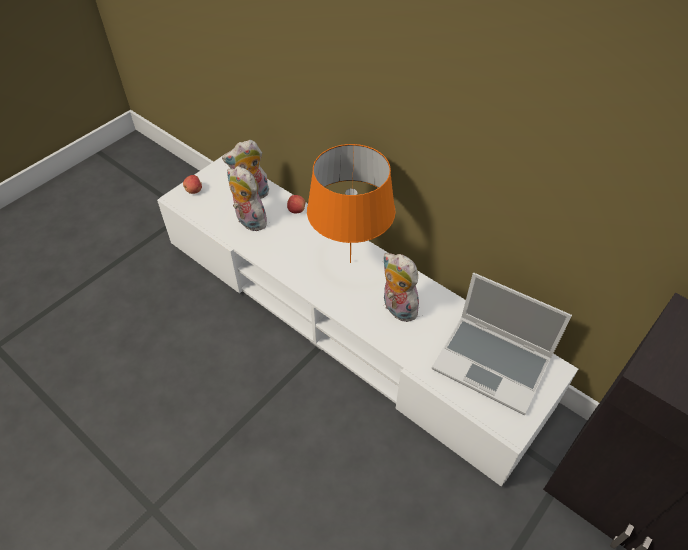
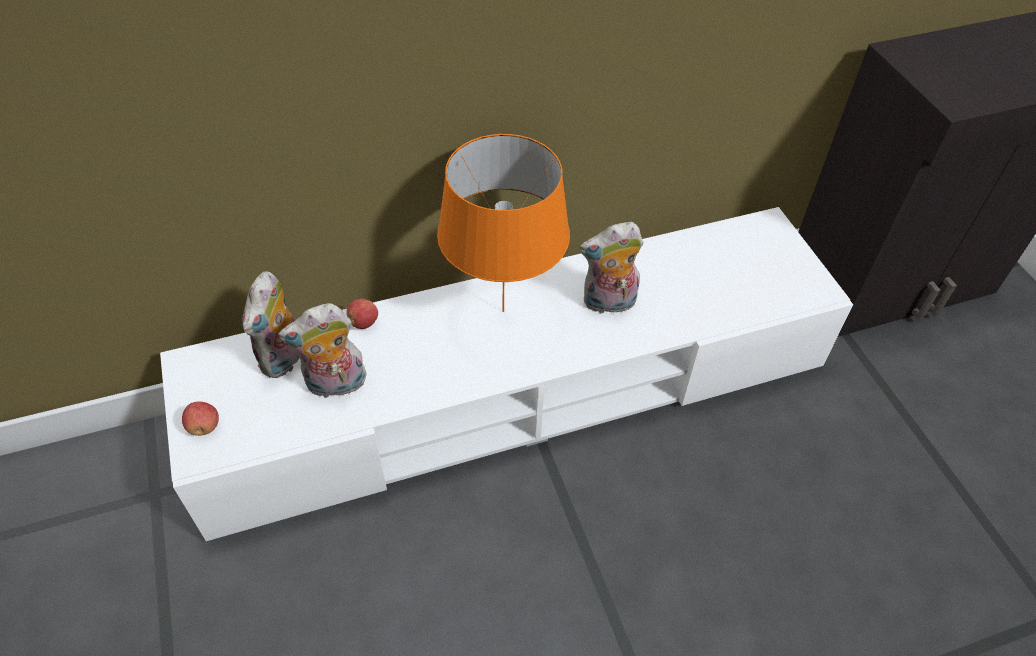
camera: 60 degrees left, 0 degrees up
(493, 364) = (736, 264): laptop -> none

